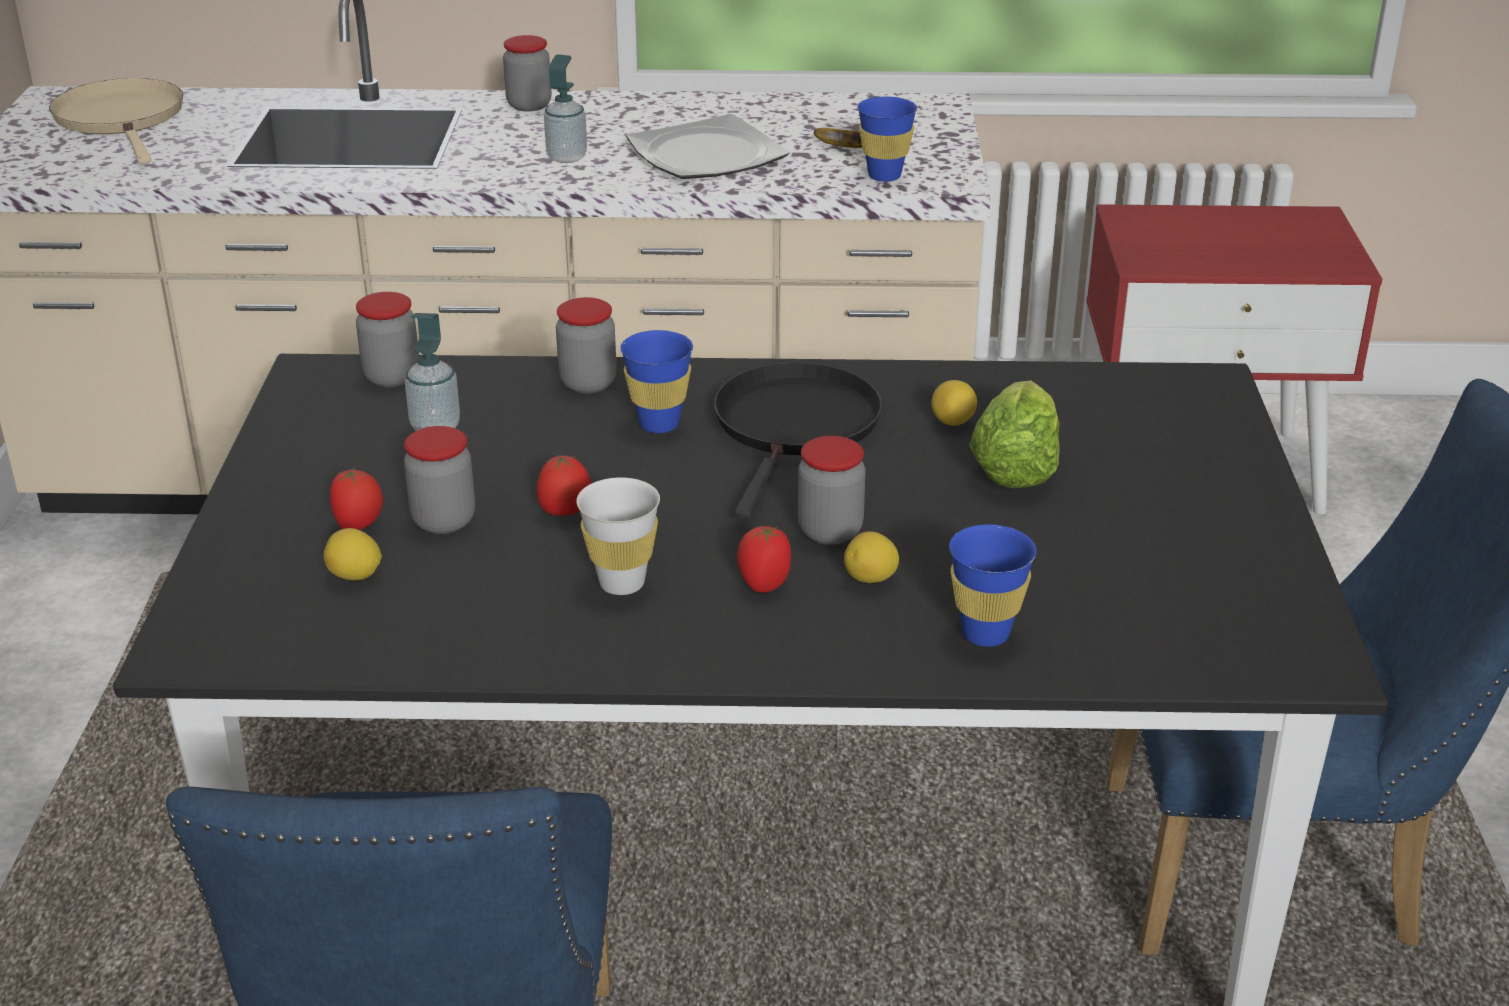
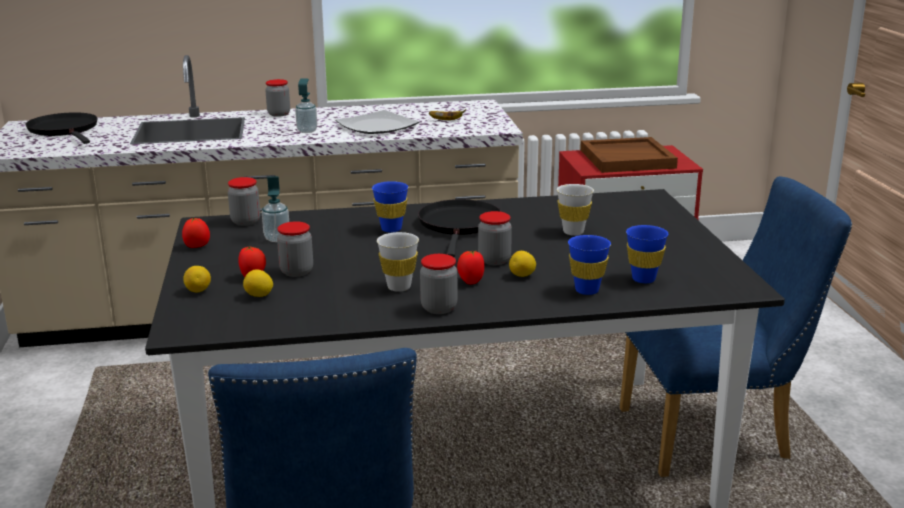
camera: 10 degrees left, 10 degrees down
(122, 119) = (65, 130): beige frying pan -> black frying pan
(565, 512) = (358, 264): tomato -> tomato (197, 247)
(588, 383) = (348, 217): jar -> jar (439, 308)
(884, 176) = (468, 128): blue cup -> blue cup (643, 279)
(952, 422) = (535, 218): lemon -> lemon (198, 291)
(1014, 469) = (573, 232): lettuce -> white cup
(1231, 237) = (627, 159): none -> brown tray

